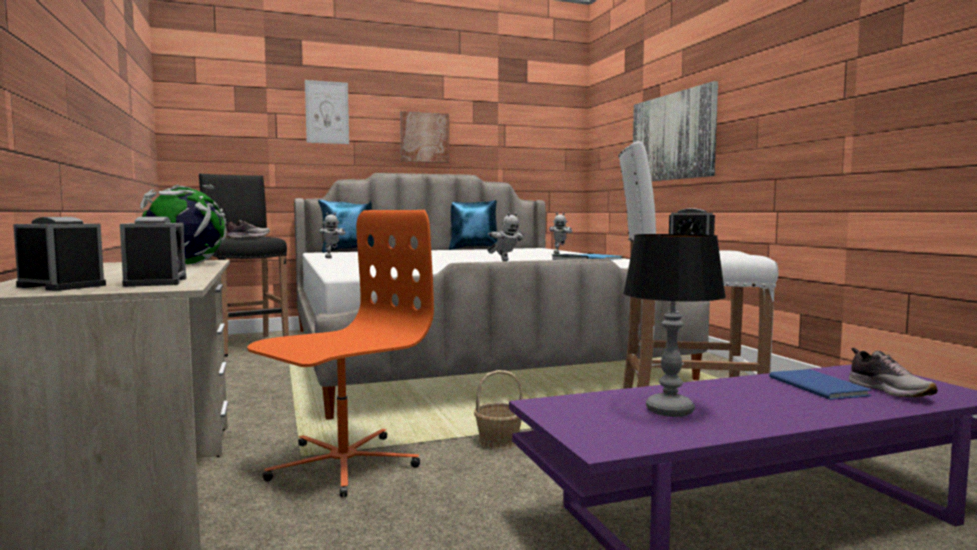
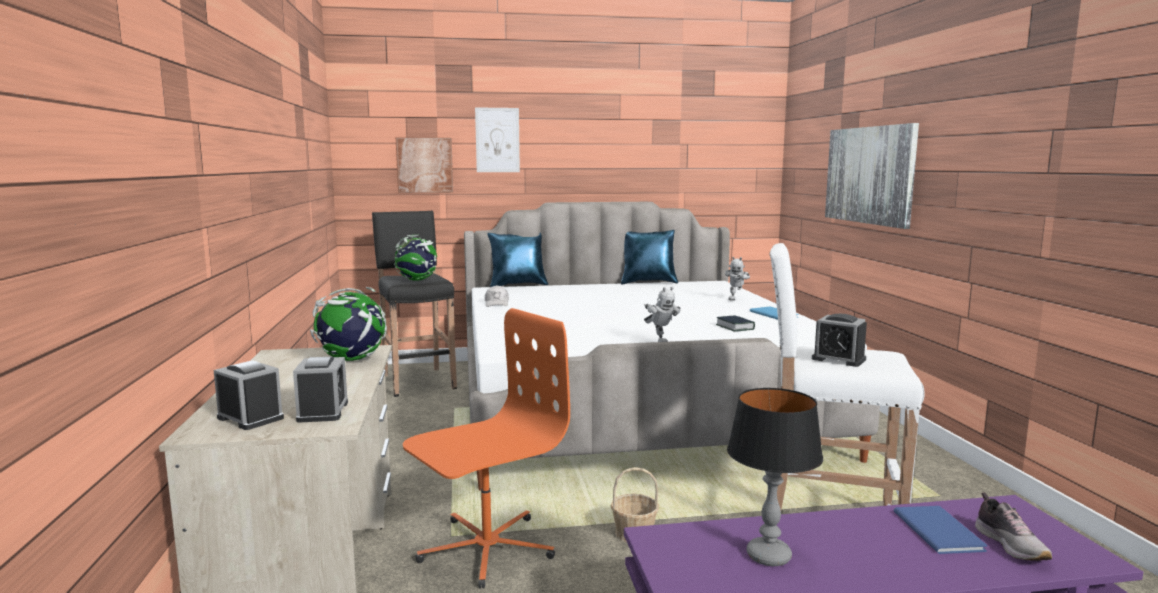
camera: 10 degrees right, 5 degrees up
(247, 237) = (417, 280): shoe -> globe
(332, 258) = (497, 303): toy robot -> white cap
(424, 137) = (598, 162): picture -> picture (425, 165)

